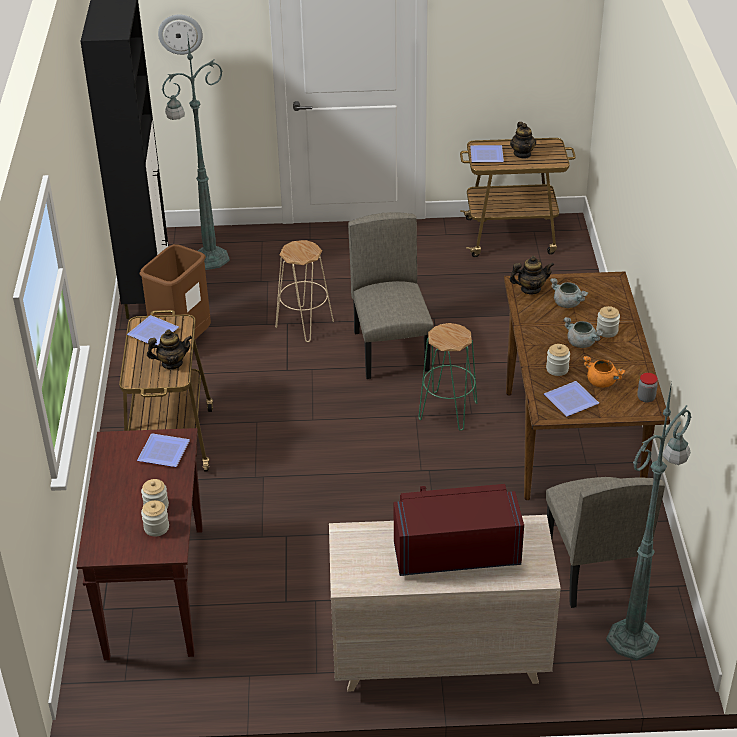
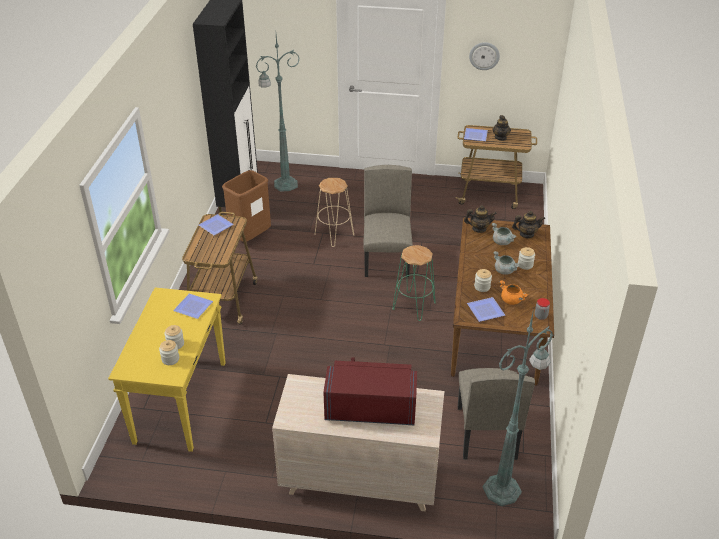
camera: 10 degrees right, 0 degrees up
(154, 591) = (181, 401): brown console table -> yellow console table
(172, 363) = (221, 248): teapot -> teapot (526, 234)
(180, 33) = (277, 31): wall clock -> wall clock (484, 55)

